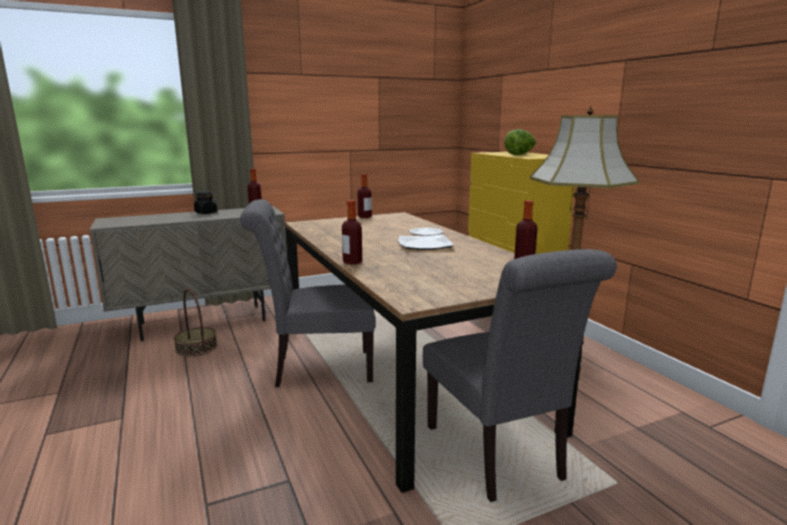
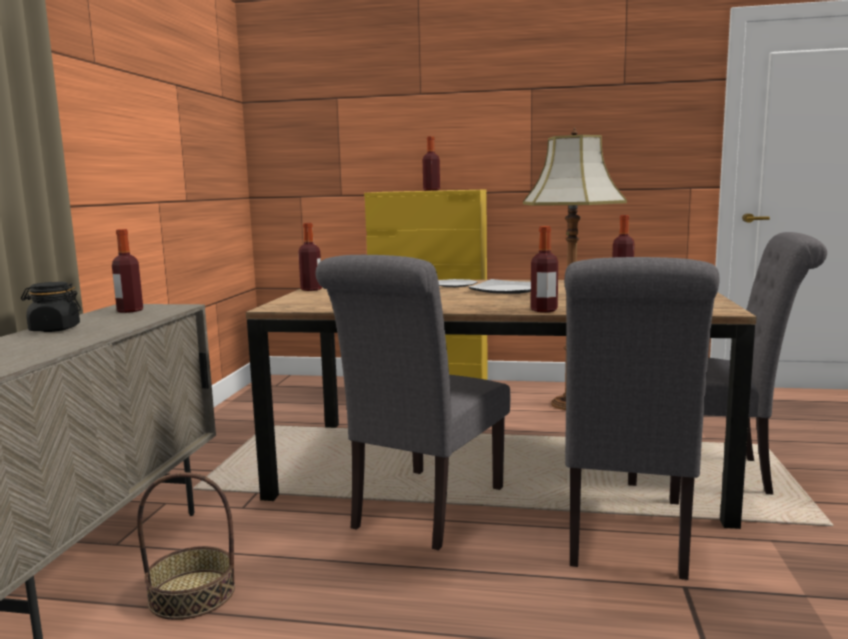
camera: 55 degrees left, 5 degrees down
(341, 443) = (625, 537): none -> grey chair
(520, 154) = (431, 190): lettuce -> bottle

